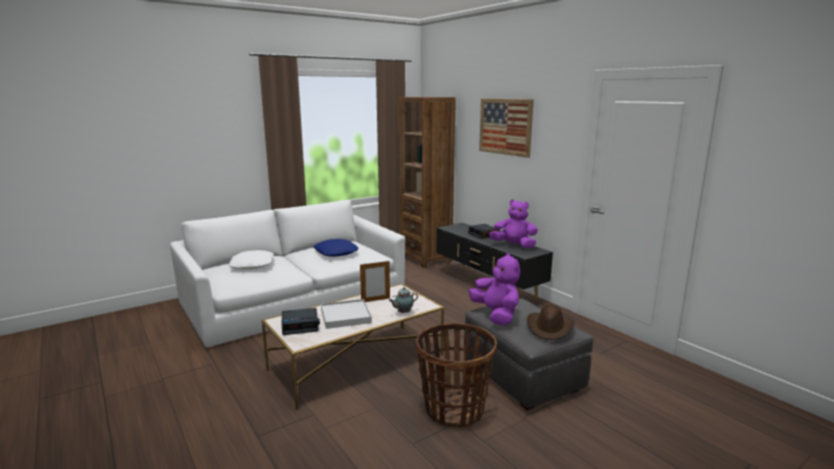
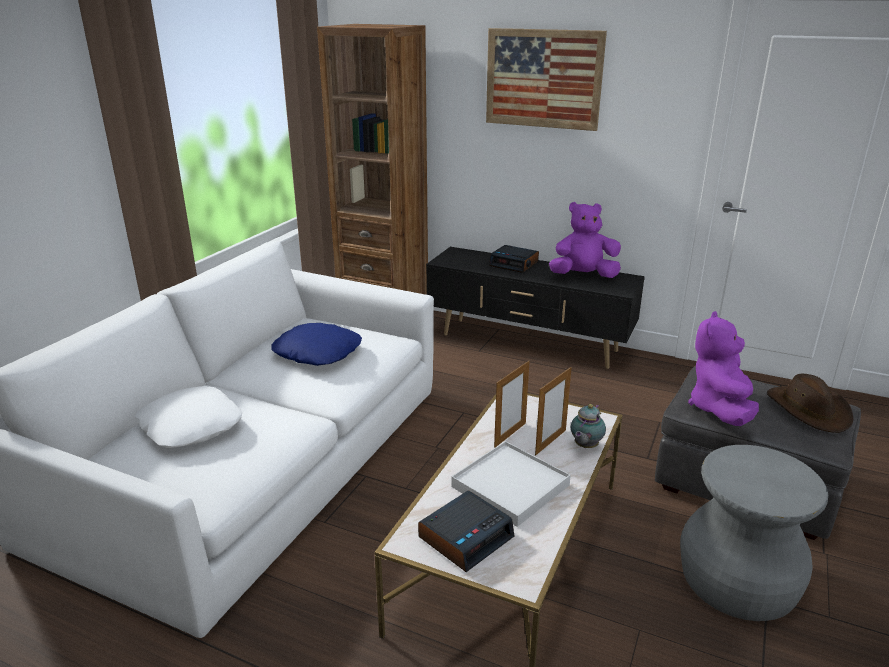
camera: 30 degrees left, 10 degrees up
(389, 307) = (550, 442): none -> picture frame
(454, 410) = (738, 581): basket -> grey stool
(496, 315) = (720, 409): purple plush toy -> purple plush toy turned 105 degrees counterclockwise

